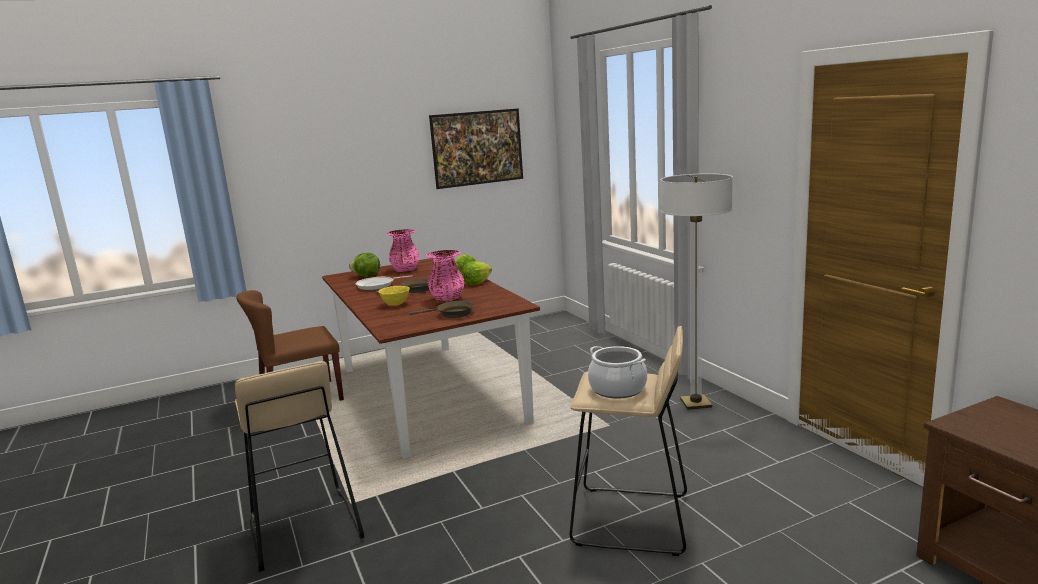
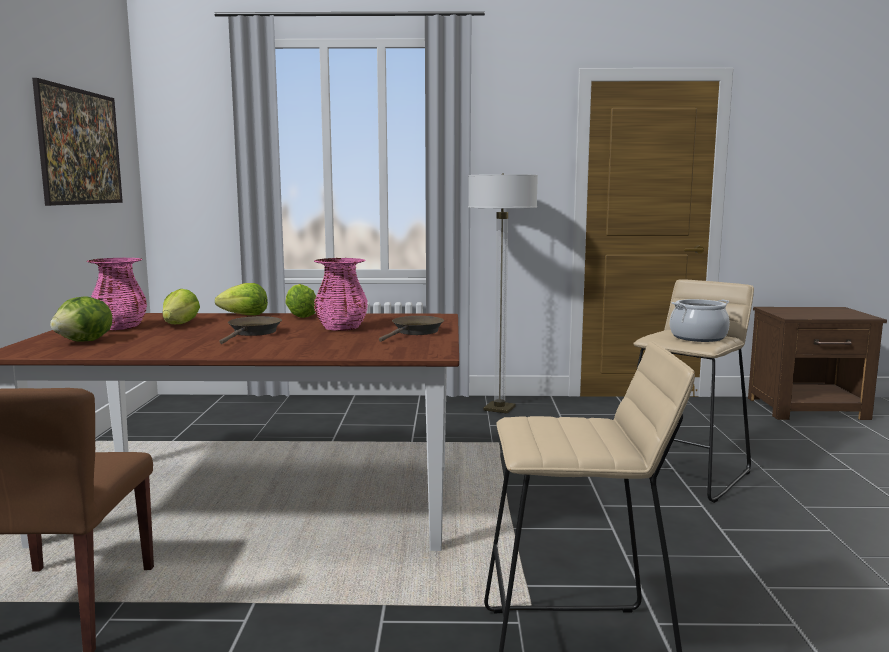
camera: 65 degrees left, 5 degrees down
(377, 285) = (167, 341): frying pan -> none
(395, 304) = (305, 343): yellow bowl -> none
(424, 274) = (180, 324): none -> lettuce

